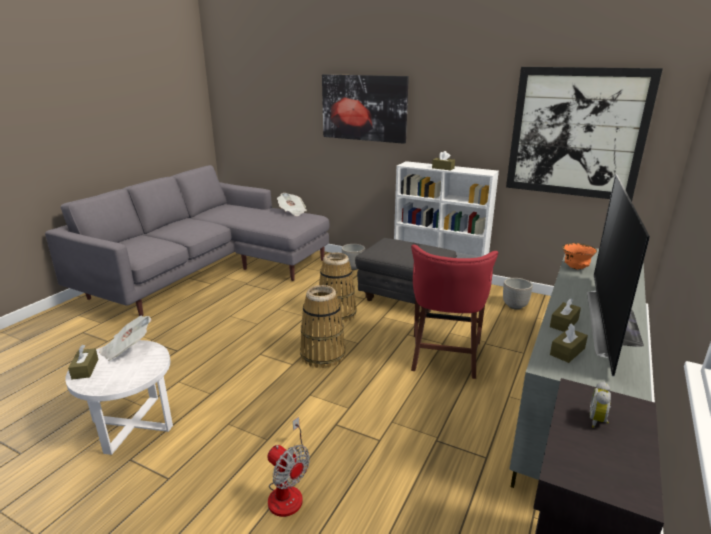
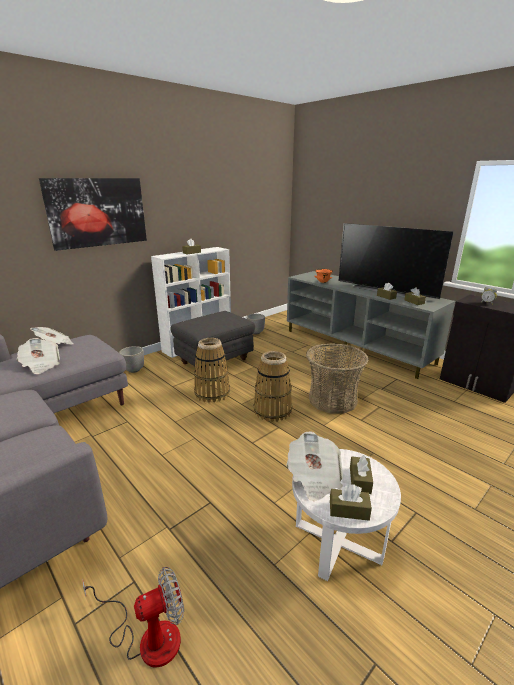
camera: 70 degrees left, 0 degrees up
(121, 372) = (360, 480): none -> brown tissue box
(256, 218) = (41, 365): none -> newspaper
(288, 490) = (425, 449): fan -> fan (148, 636)
(372, 395) = (332, 400): none -> basket
(444, 357) = (300, 366): red stool -> none
(576, 133) = (250, 213): picture -> none

